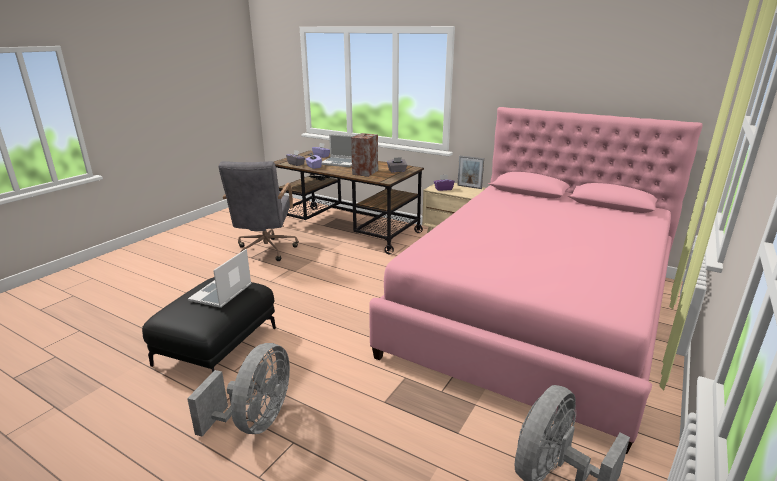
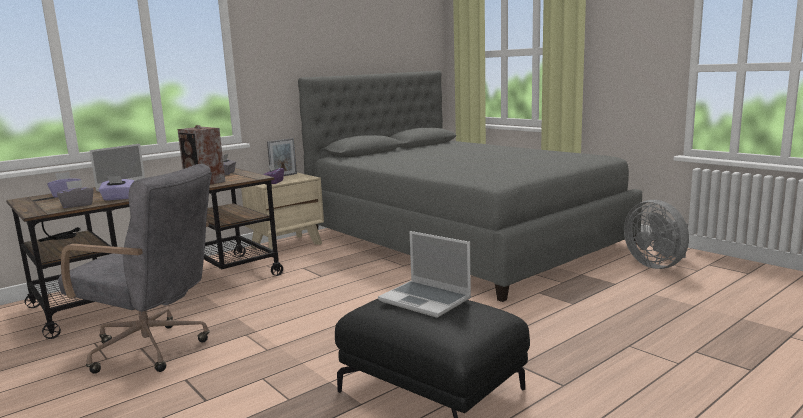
camera: 70 degrees left, 10 degrees down
(255, 421) = (595, 364): grey fan -> none
(536, 313) = (461, 239): pink bed -> grey bed

